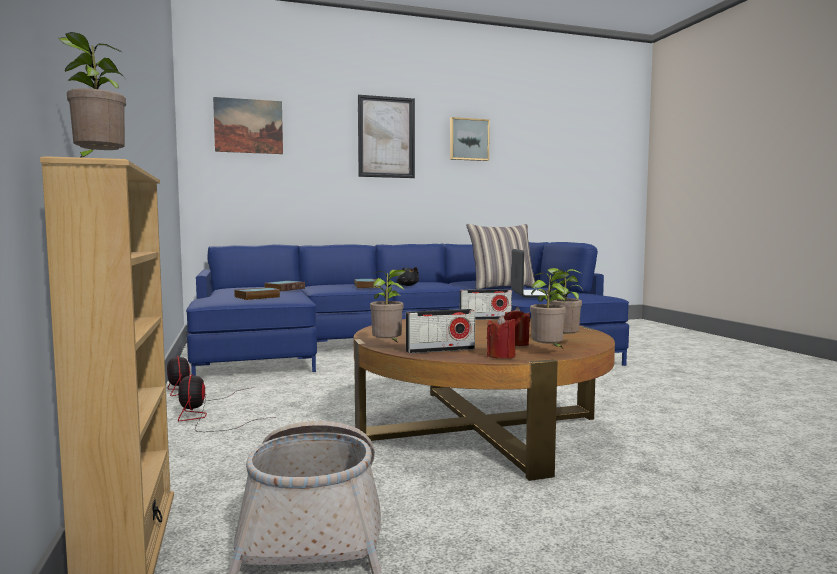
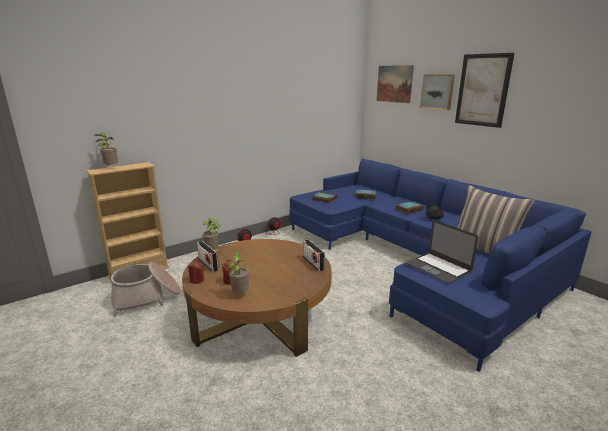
camera: 70 degrees right, 15 degrees up
(468, 139) = (568, 91): picture -> picture (437, 91)
(537, 294) = (438, 267): laptop -> laptop turned 75 degrees clockwise
(549, 352) = (209, 292): potted plant -> none

